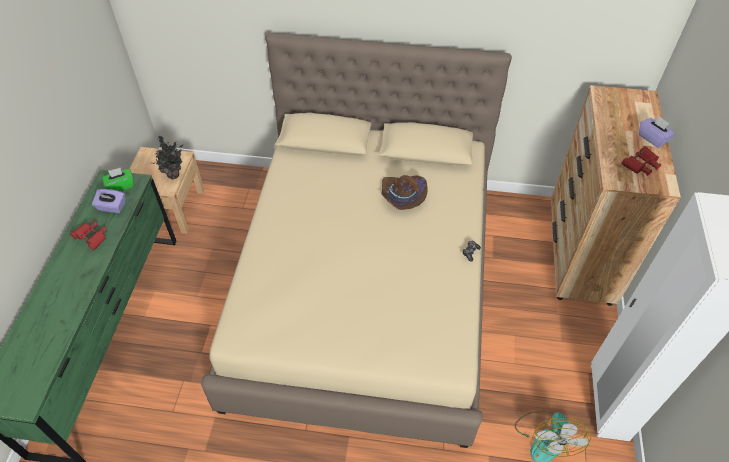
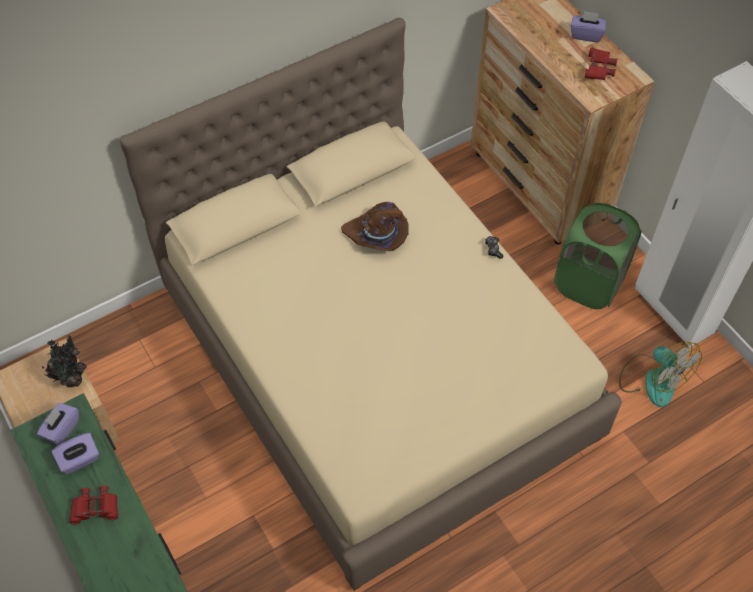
camera: 40 degrees left, 5 degrees up
(121, 186) = (61, 429): green tissue box -> purple tissue box
(557, 339) = (588, 283): none -> green laundry basket

